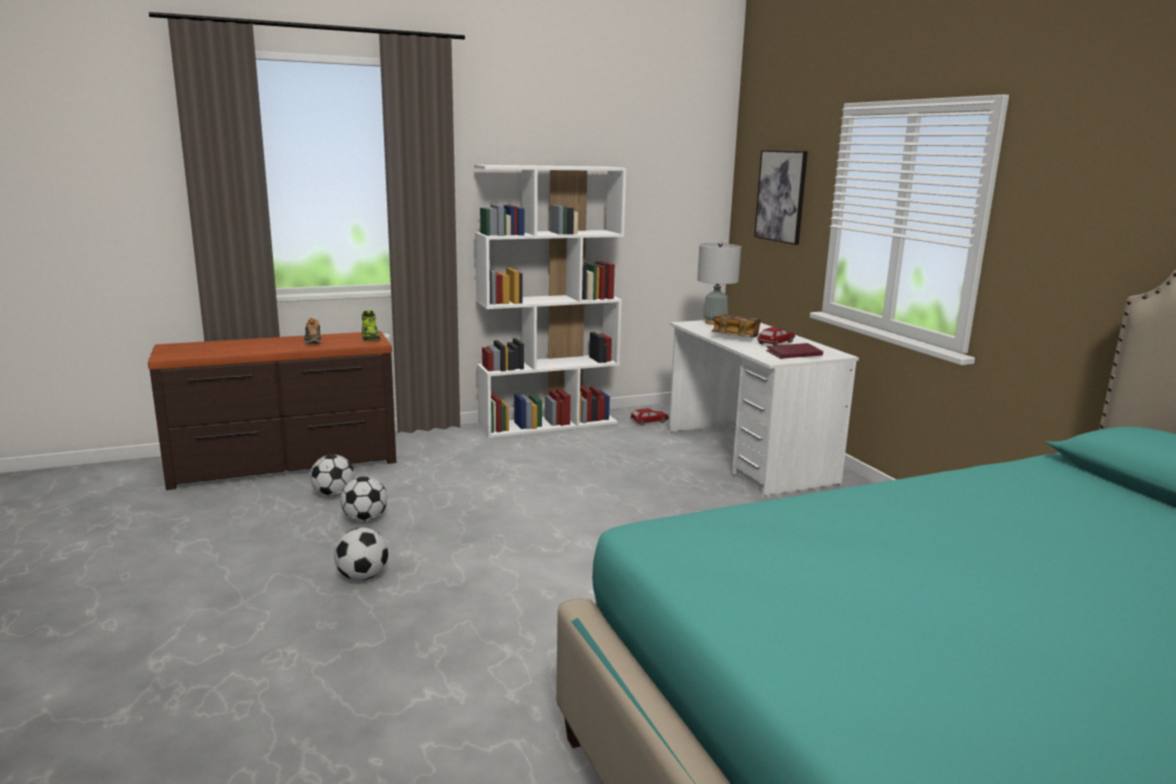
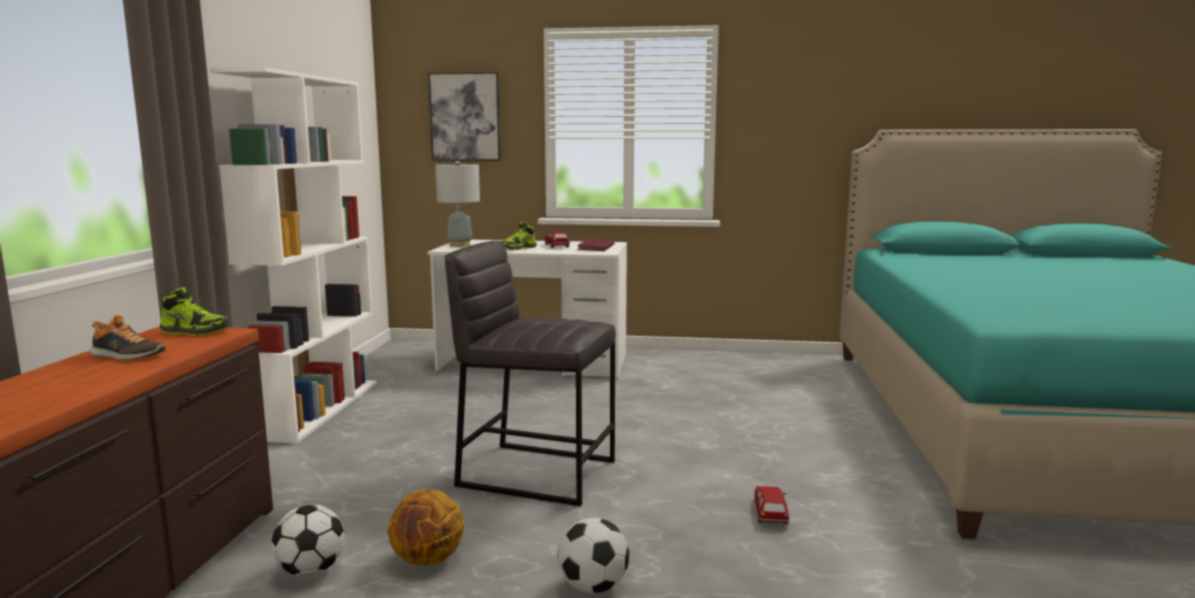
camera: 60 degrees left, 5 degrees down
(365, 519) = (428, 560): football -> basketball
(518, 516) = (536, 472): none -> grey stool
(649, 422) = (397, 372): toy car -> toy car (770, 512)
(735, 337) = (518, 248): book -> shoe

